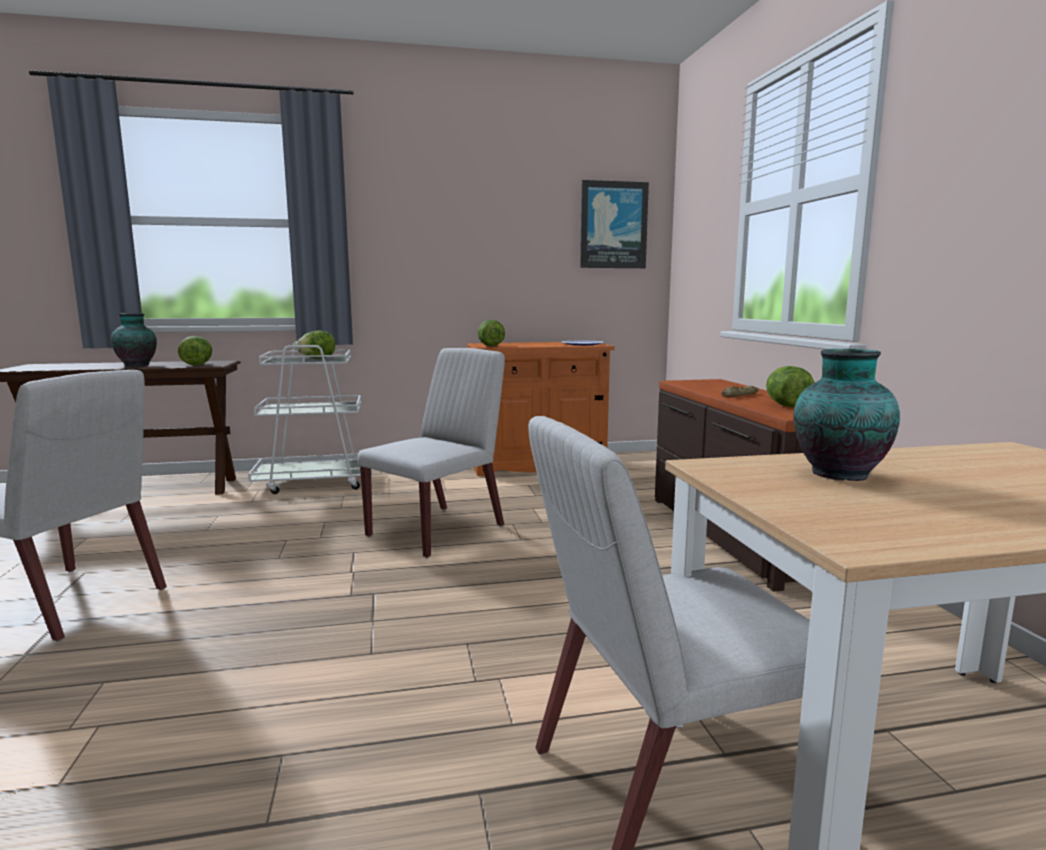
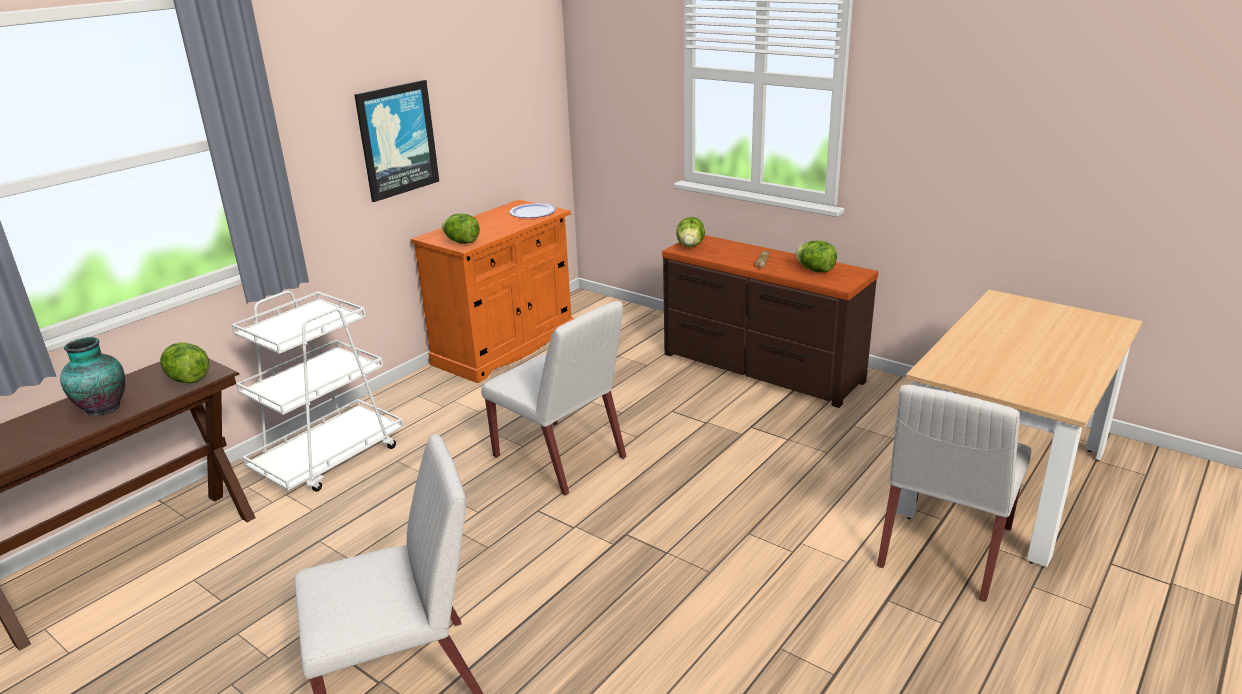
camera: 40 degrees left, 15 degrees up
(317, 358) = (301, 317): lettuce -> lettuce (690, 246)
(437, 530) = (560, 458): white chair -> white chair turned 135 degrees clockwise
(613, 225) = (520, 69): picture -> picture (397, 140)
(837, 474) = (986, 355): vase -> none

